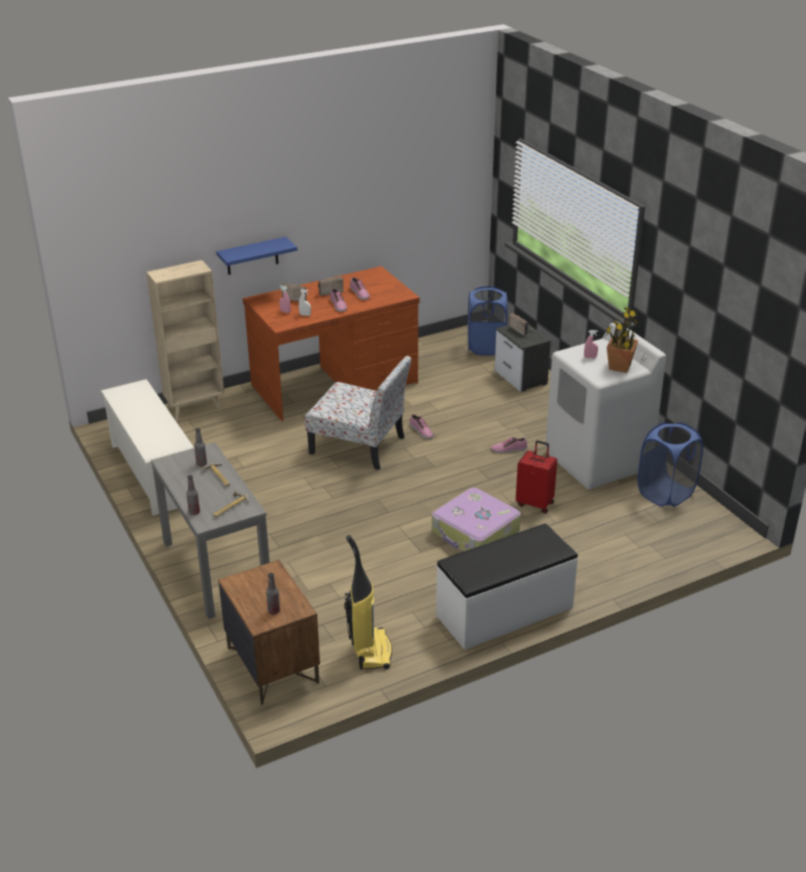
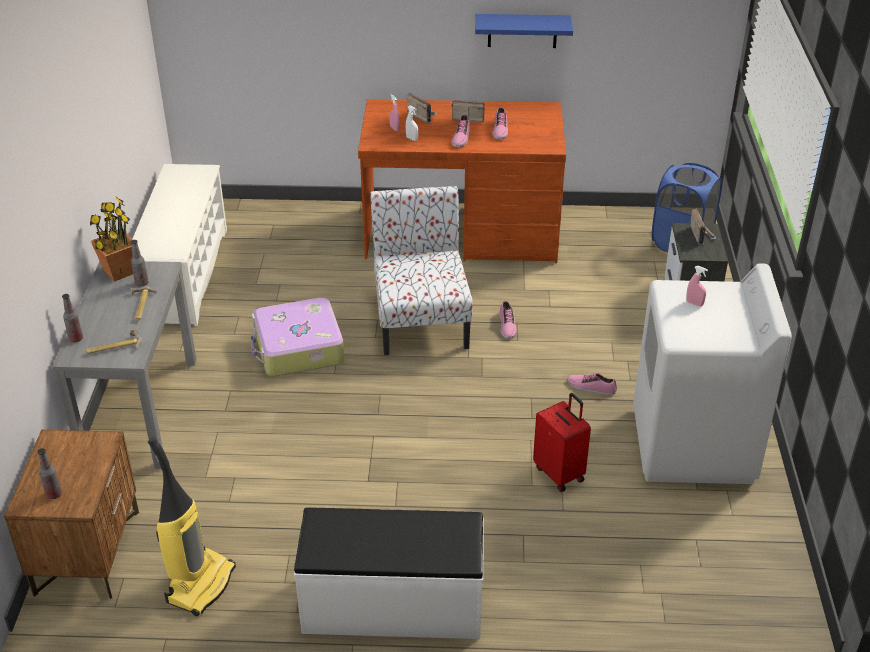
camera: 30 degrees right, 5 degrees up
(195, 407) = (293, 212): beige bookcase -> none
(252, 256) = (386, 50): blue shelf -> blue shelf (522, 30)
(359, 446) = (420, 319): chair -> chair turned 150 degrees counterclockwise
(475, 533) = (452, 482): suitcase -> suitcase (298, 348)
(619, 367) = (722, 331): potted plant -> potted plant (119, 272)
(665, 493) = (746, 528): blue laundry basket -> none

